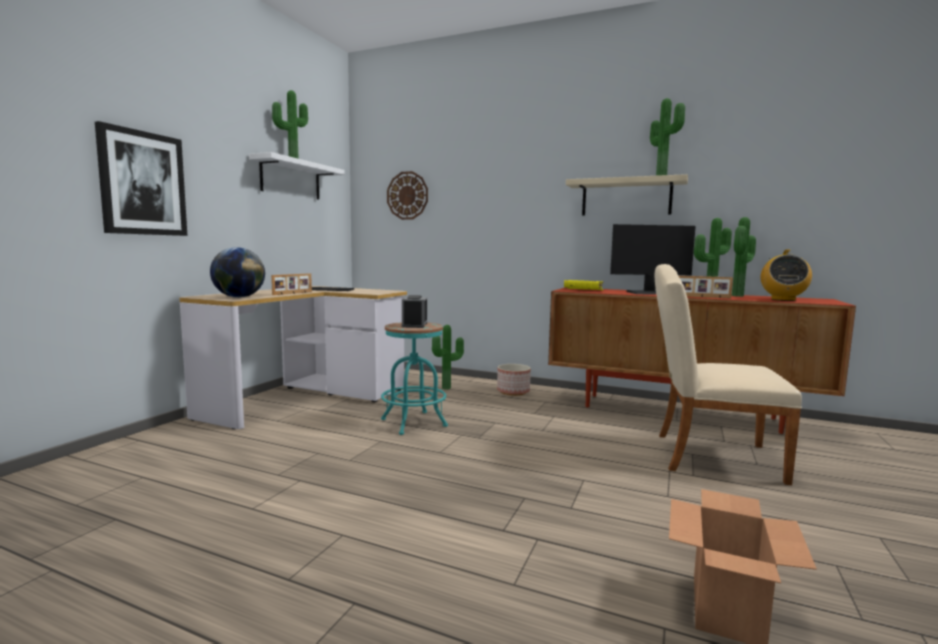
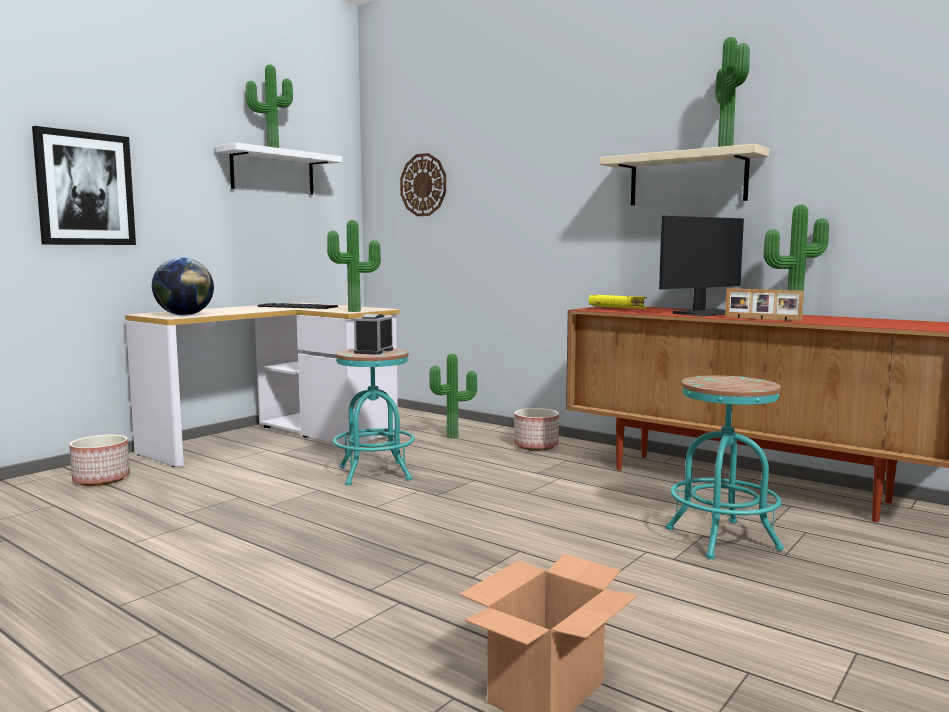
camera: 15 degrees right, 0 degrees up
(173, 446) = (101, 479): none -> planter
(293, 293) = (254, 311): picture frame -> none
(652, 293) = (707, 313): monitor -> monitor turned 45 degrees counterclockwise
(707, 456) = (722, 539): beige chair -> turquoise stool
(740, 296) = (831, 318): potted plant -> potted plant (355, 311)
(782, 299) = (880, 324): radio -> none

